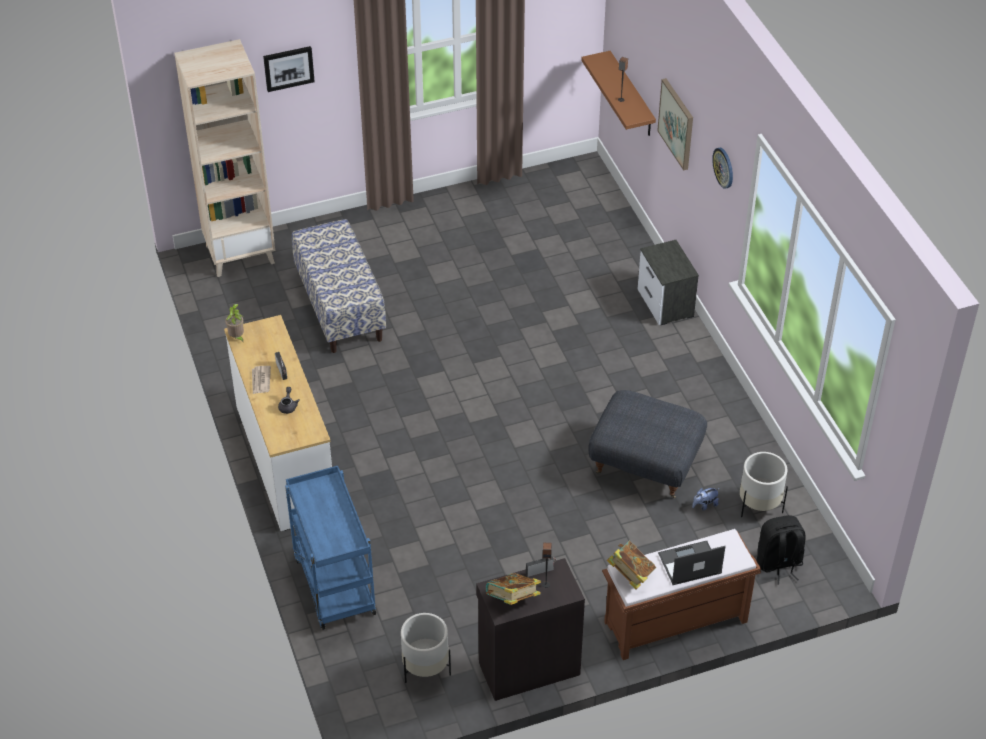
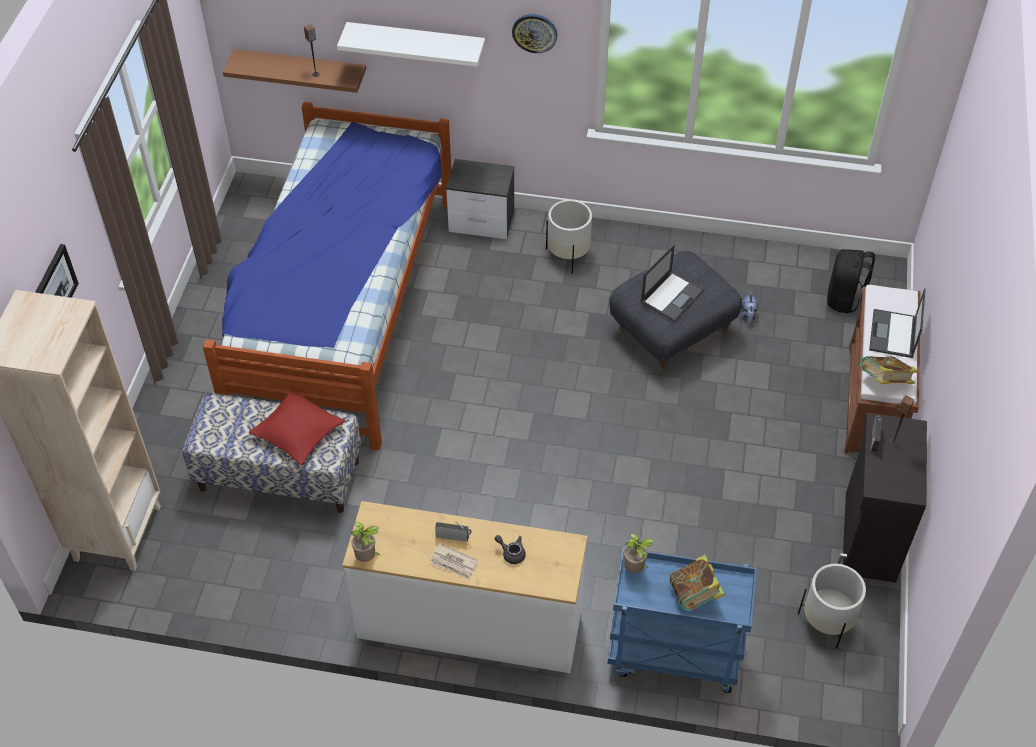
camera: 60 degrees left, 5 degrees up
(328, 483) = (635, 569): none -> potted plant
(346, 277) = (298, 432): none -> red pillow
(512, 600) = (900, 476): book -> book (695, 595)
(513, 268) = (343, 308): none -> bed
(638, 422) = (672, 296): none -> laptop
(677, 123) = (416, 43): picture -> white shelf
(759, 505) = (771, 279): white planter -> white planter (568, 255)

